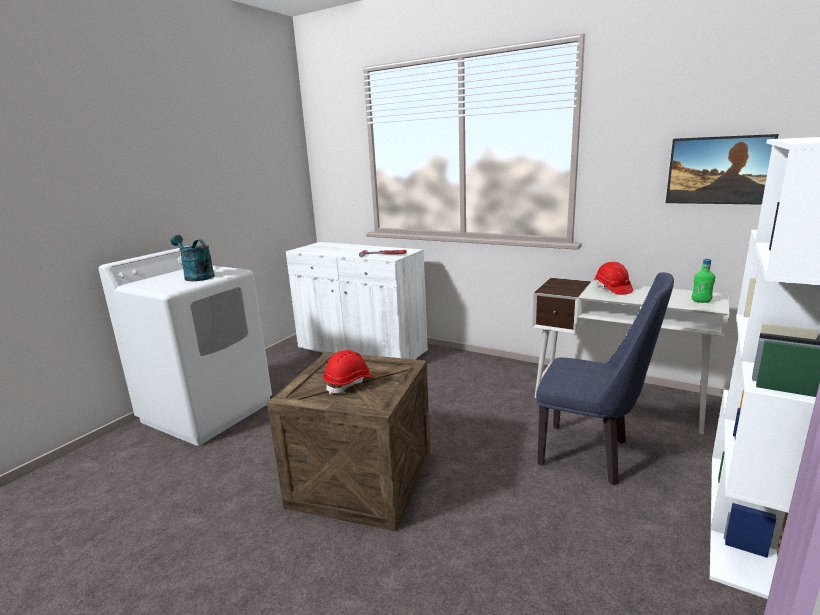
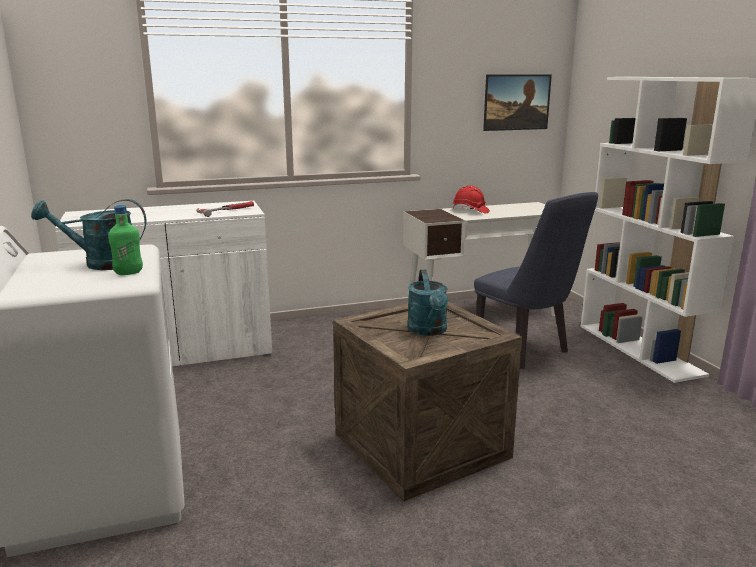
camera: 50 degrees left, 0 degrees up
(349, 383) = (429, 331): red hard hat -> turquoise watering can
(592, 454) = (527, 352): blue chair -> blue chair turned 75 degrees clockwise
(701, 301) = (539, 208): green bottle -> green bottle (128, 273)

